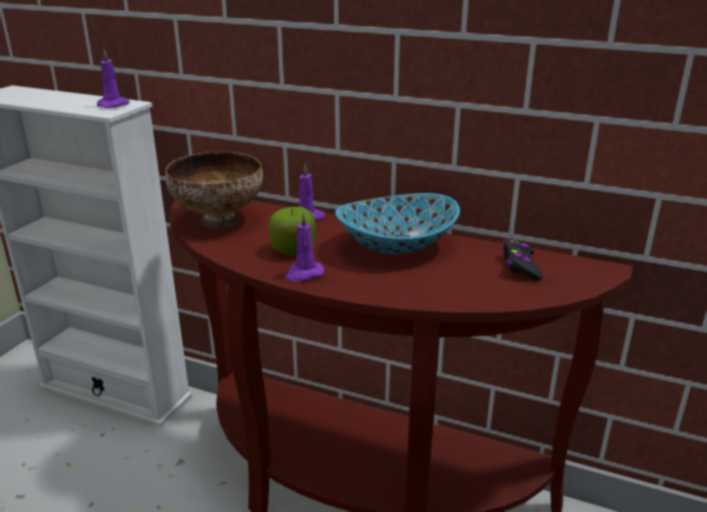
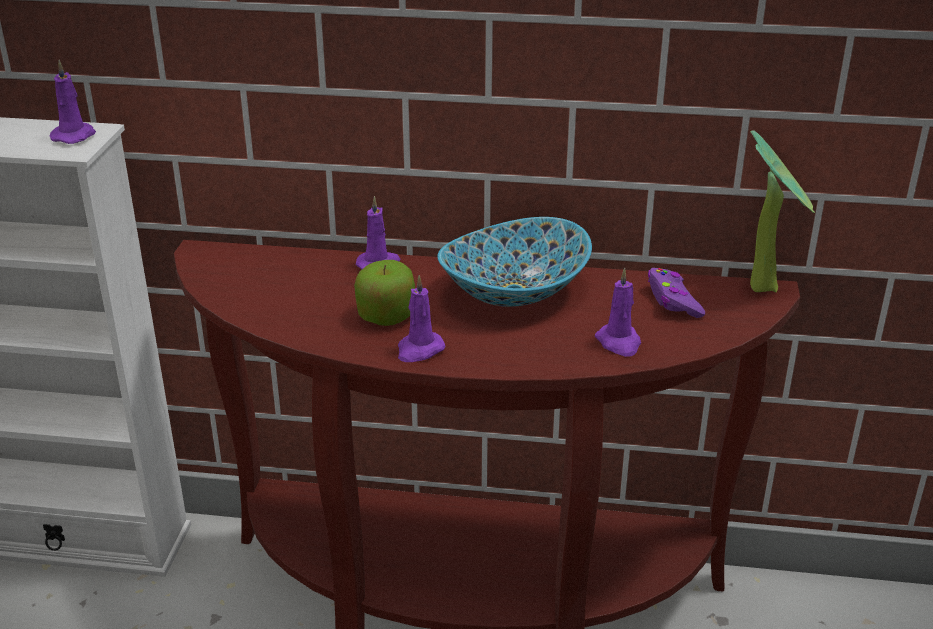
camera: 15 degrees left, 5 degrees up
(218, 220) = (258, 285): bowl -> none
(462, 289) = (619, 343): none -> purple candle
(520, 266) = (673, 301): black game controller -> purple game controller
(603, 265) = (766, 286): none -> potted plant

